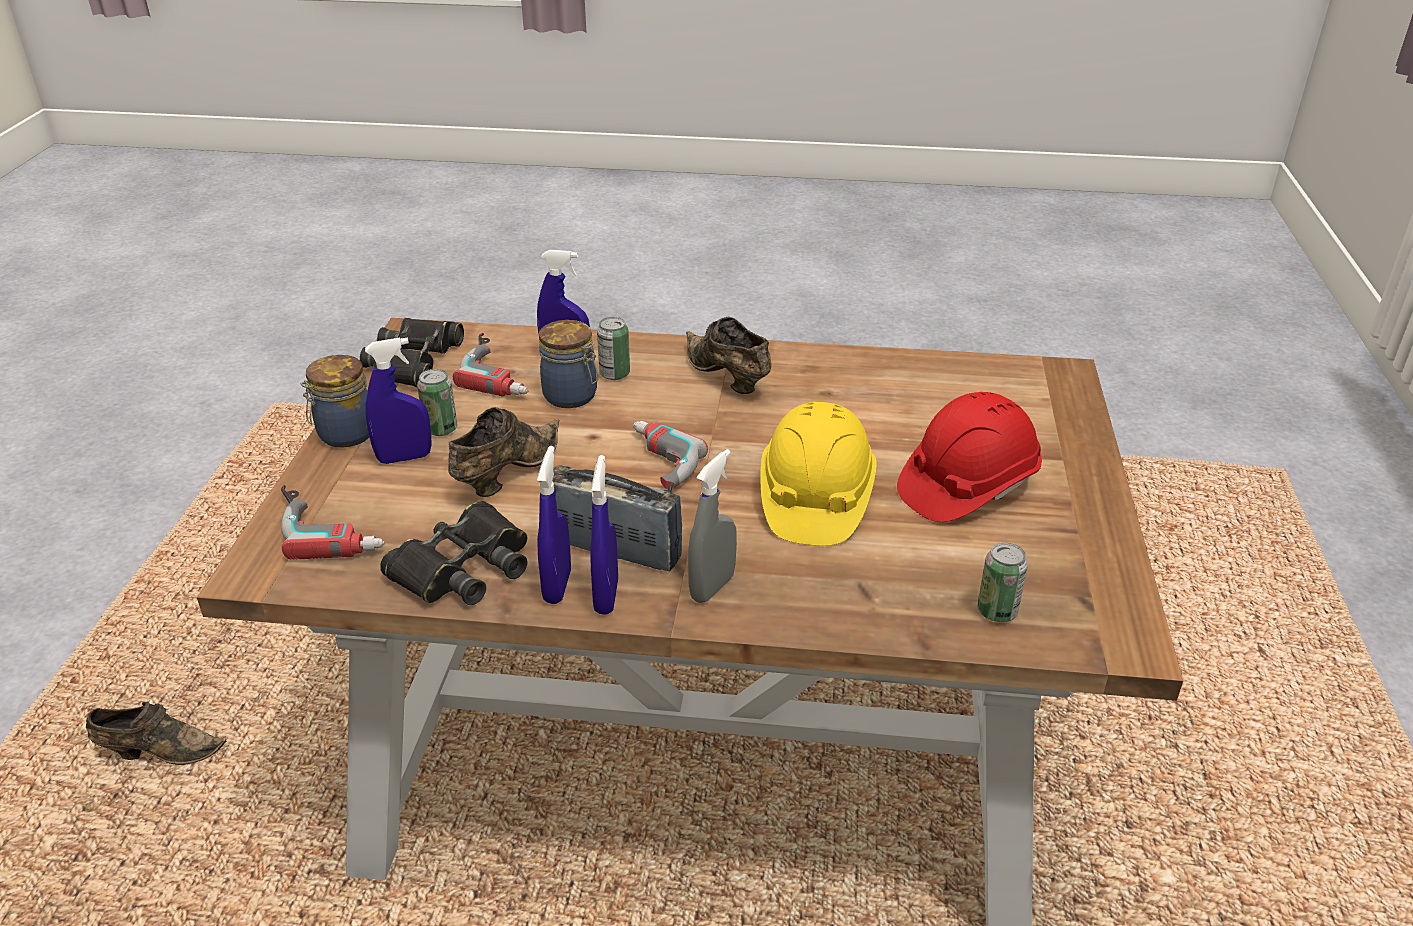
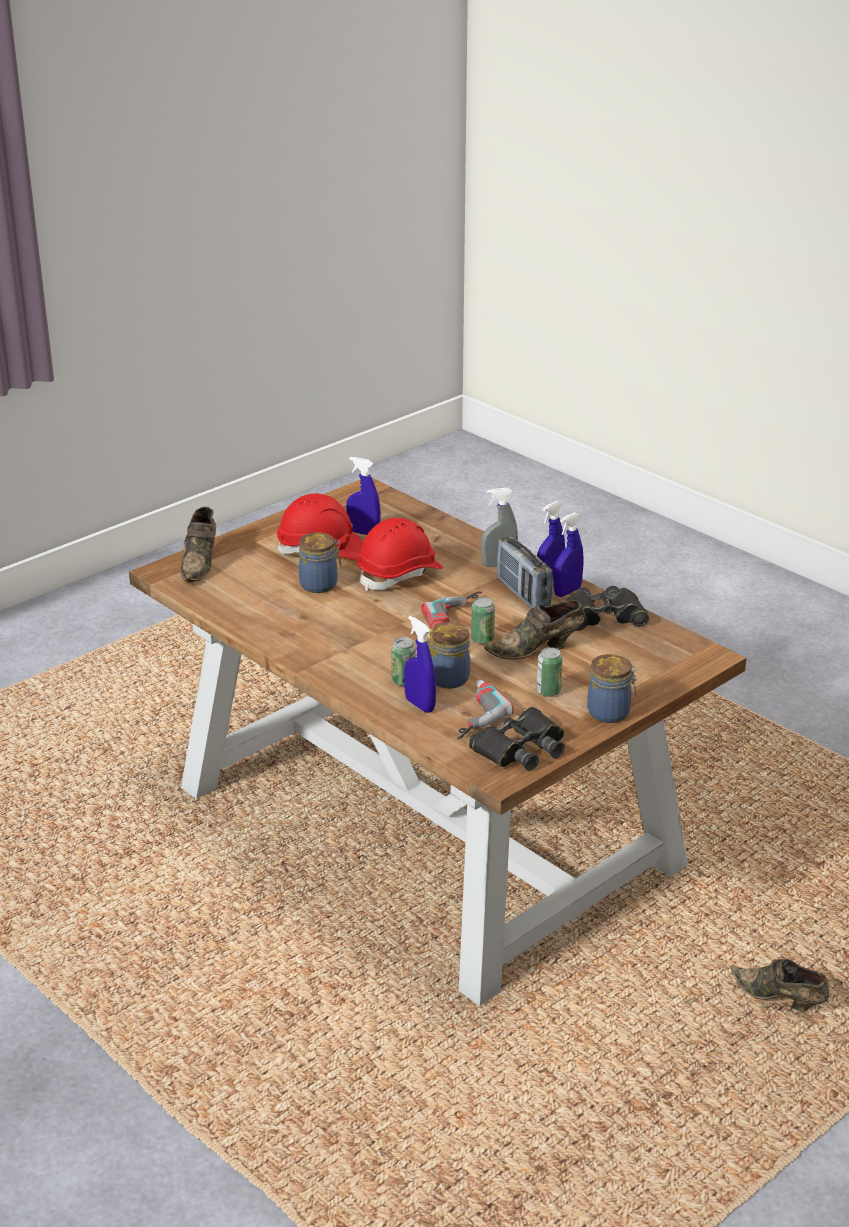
camera: 140 degrees left, 5 degrees down
(333, 525) = (655, 662): power drill -> none
(404, 458) = (586, 683): blue spray bottle -> blue spray bottle (363, 533)
(726, 378) = (342, 649): brown shoe -> brown shoe (200, 563)
(814, 500) = (400, 574): yellow hard hat -> red hard hat
(878, 438) = (320, 585): none -> jar
(997, 611) = (396, 513): can -> can (482, 639)

